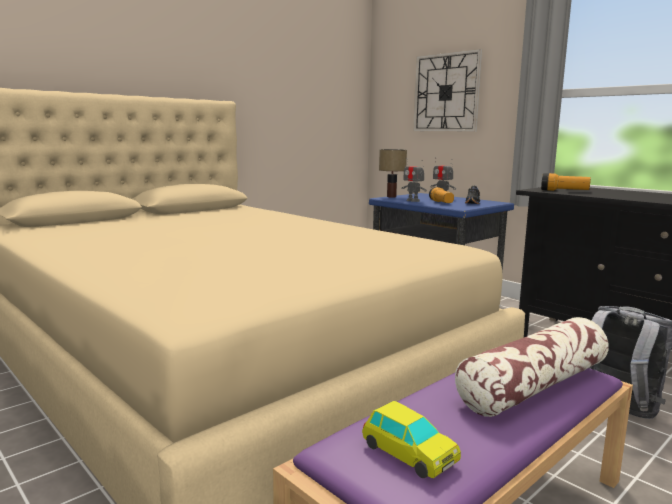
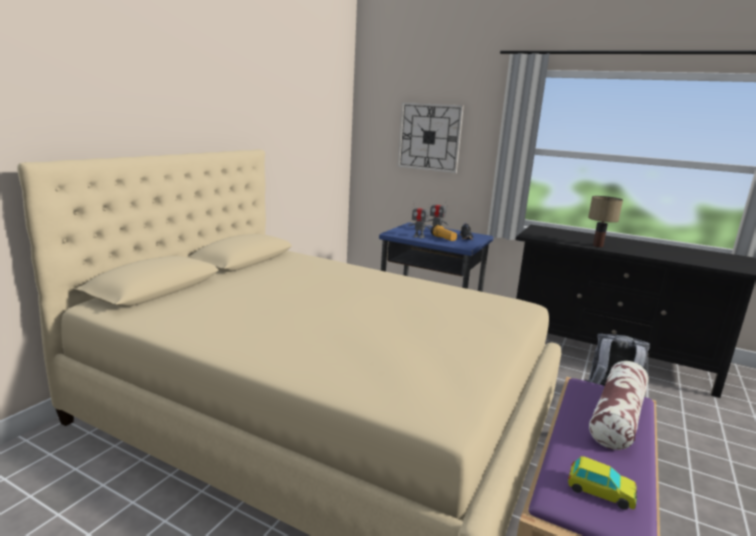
camera: 20 degrees left, 5 degrees up
(391, 196) = (395, 230): table lamp -> table lamp (597, 245)
(564, 191) = (548, 236): flashlight -> none

